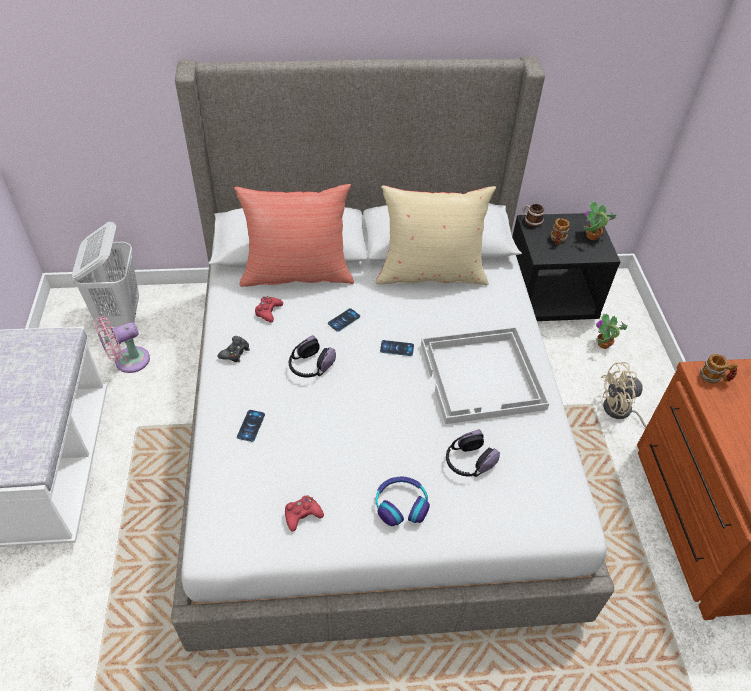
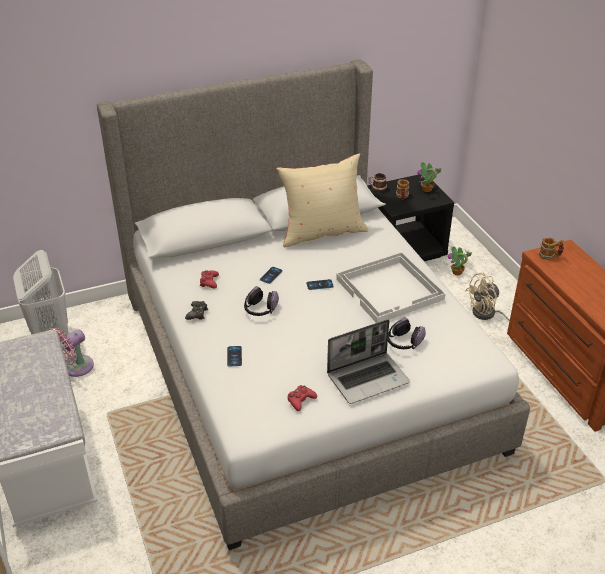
camera: 15 degrees left, 10 degrees down
(297, 274) = (219, 253): red pillow -> none
(401, 505) = (368, 378): headphones -> laptop

